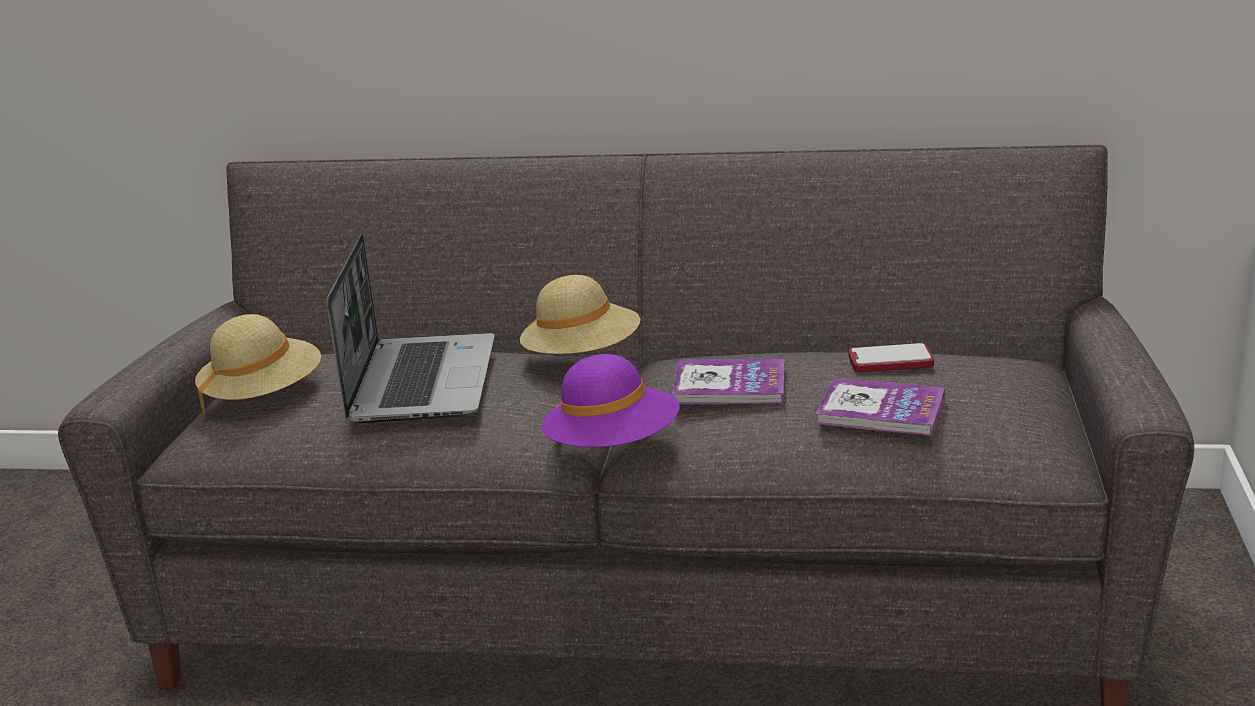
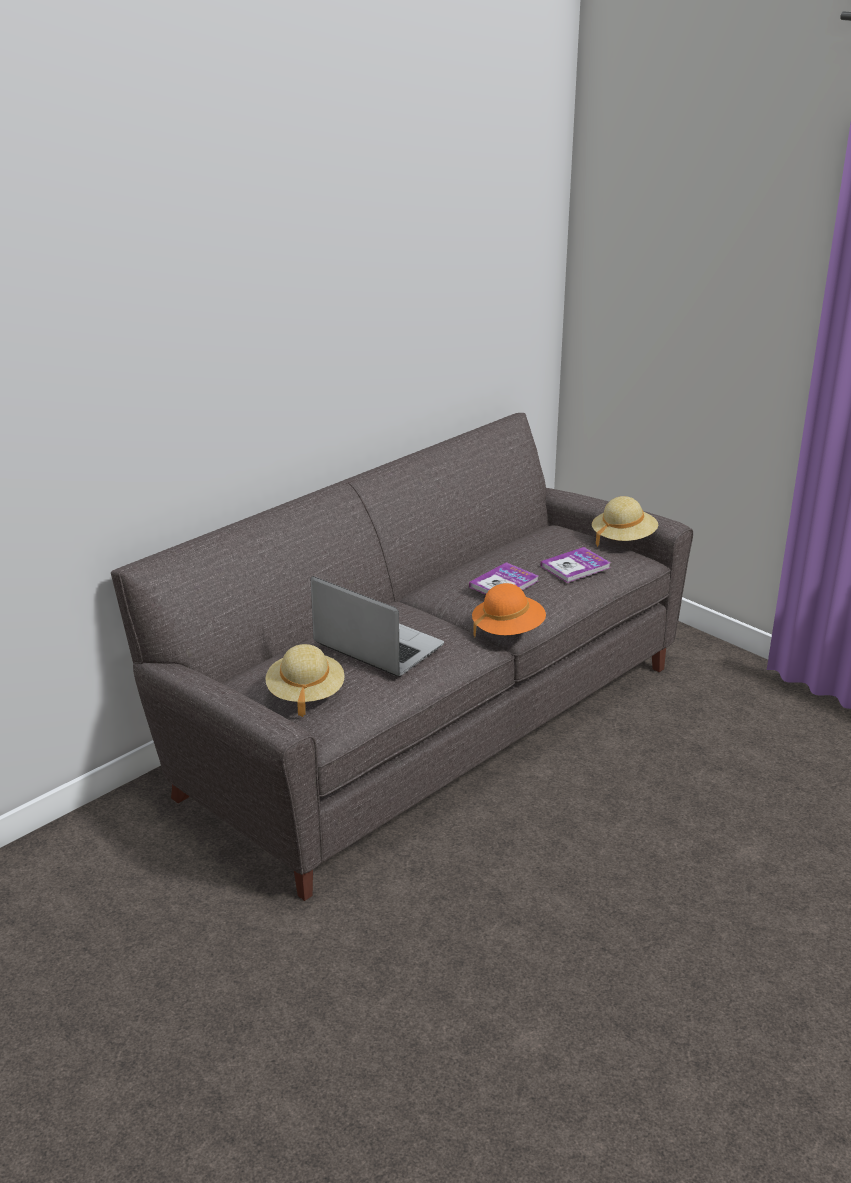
camera: 55 degrees left, 5 degrees up
(582, 357) = (407, 603): beige hat -> beige hat (623, 539)
(613, 447) = (508, 630): purple hat -> orange hat
(890, 361) = (534, 546): phone -> none

